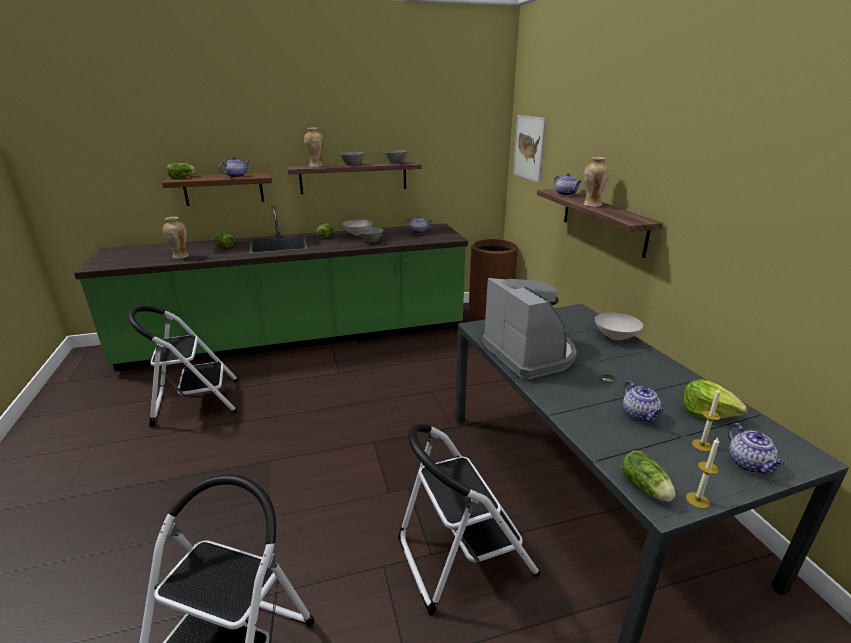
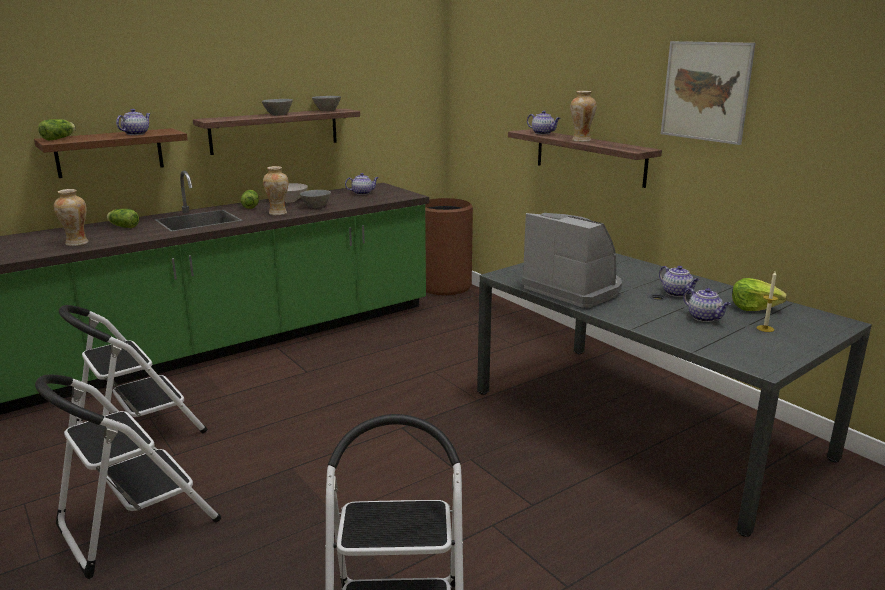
camera: 20 degrees left, 5 degrees down
(316, 166) = (234, 118): vase -> vase (278, 213)
(461, 556) = (562, 500): step ladder -> step ladder (133, 524)
(529, 148) = (477, 88): picture -> picture (705, 91)
(616, 337) = (640, 266): white bowl -> none
(646, 488) = (745, 361): lettuce -> none
(697, 500) = (786, 360): candle -> none
(749, 464) = (806, 334): teapot -> teapot (677, 293)

